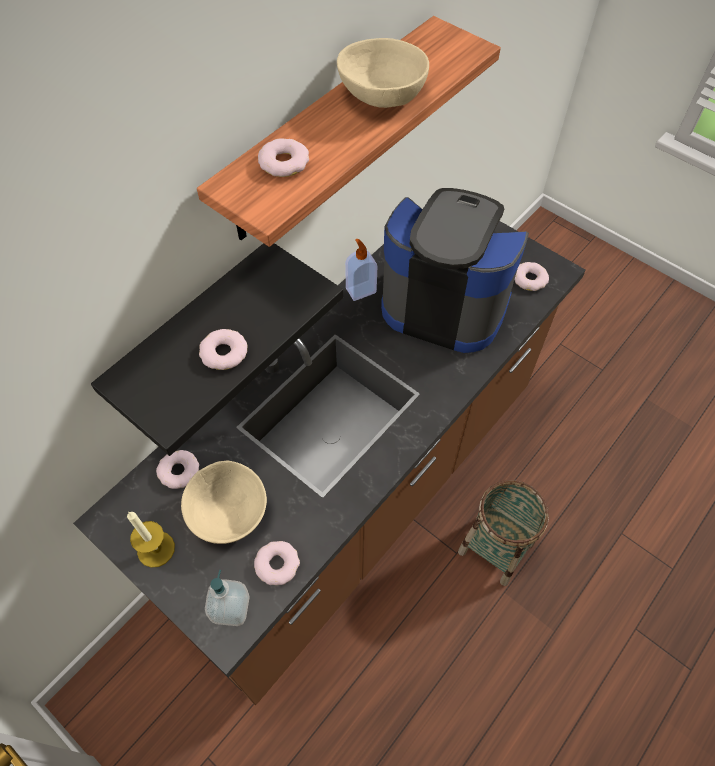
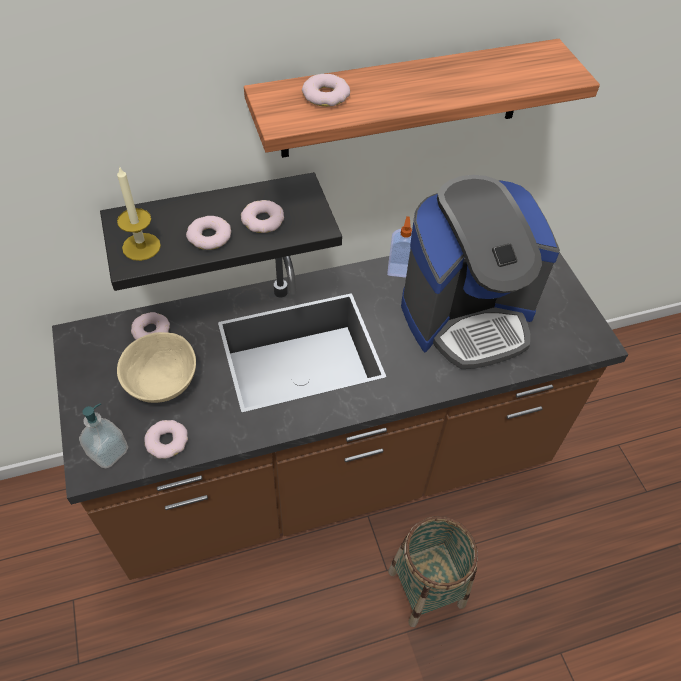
camera: 30 degrees right, 5 degrees down
(156, 549) = (91, 377): candle -> candle (141, 246)
(383, 96) = (454, 81): beige bowl -> none
(444, 303) = (466, 316): coffee machine -> coffee machine turned 105 degrees clockwise
(530, 279) = (564, 335): donut -> donut (263, 220)

